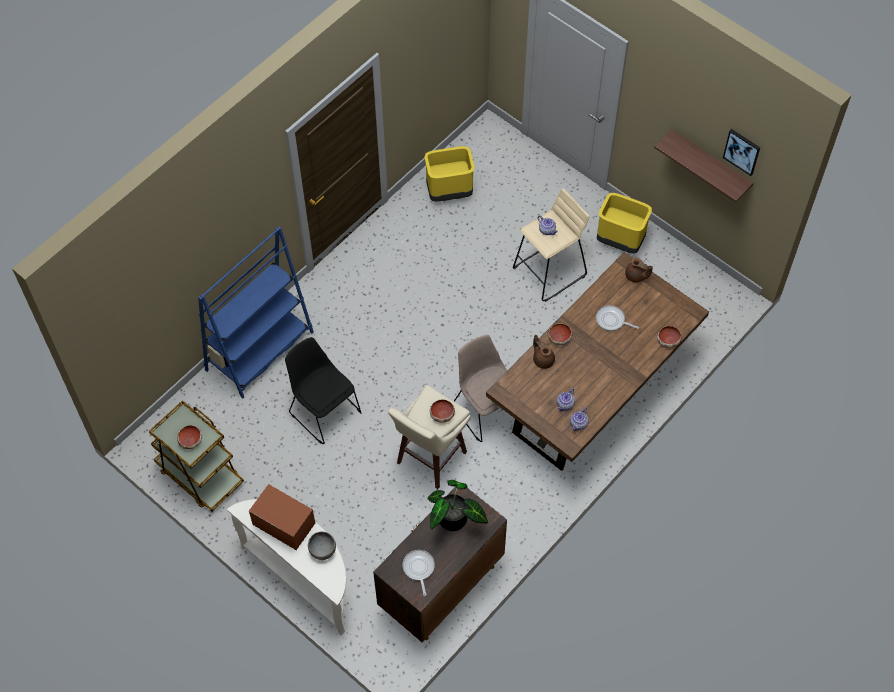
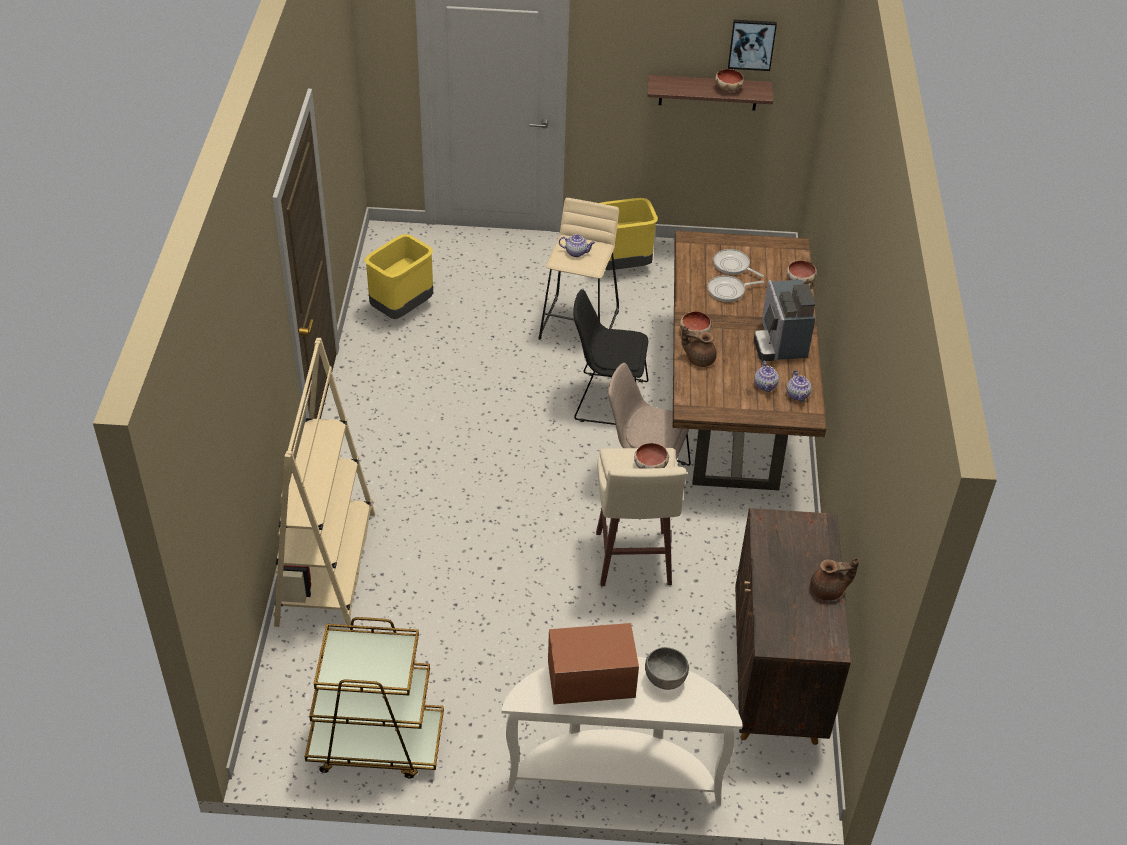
camera: 40 degrees left, 15 degrees down
(190, 440) = (378, 663): bowl -> bowl (727, 88)
(260, 351) = (326, 568): blue bookcase -> beige bookcase
(323, 411) = (464, 584): black chair -> black chair (607, 400)
(418, 568) = (800, 619): frying pan -> frying pan (733, 265)
(454, 521) = (786, 549): potted plant -> none
(606, 380) = (780, 343): none -> coffee machine
(636, 276) = (709, 244): brown teapot -> brown teapot (828, 590)

